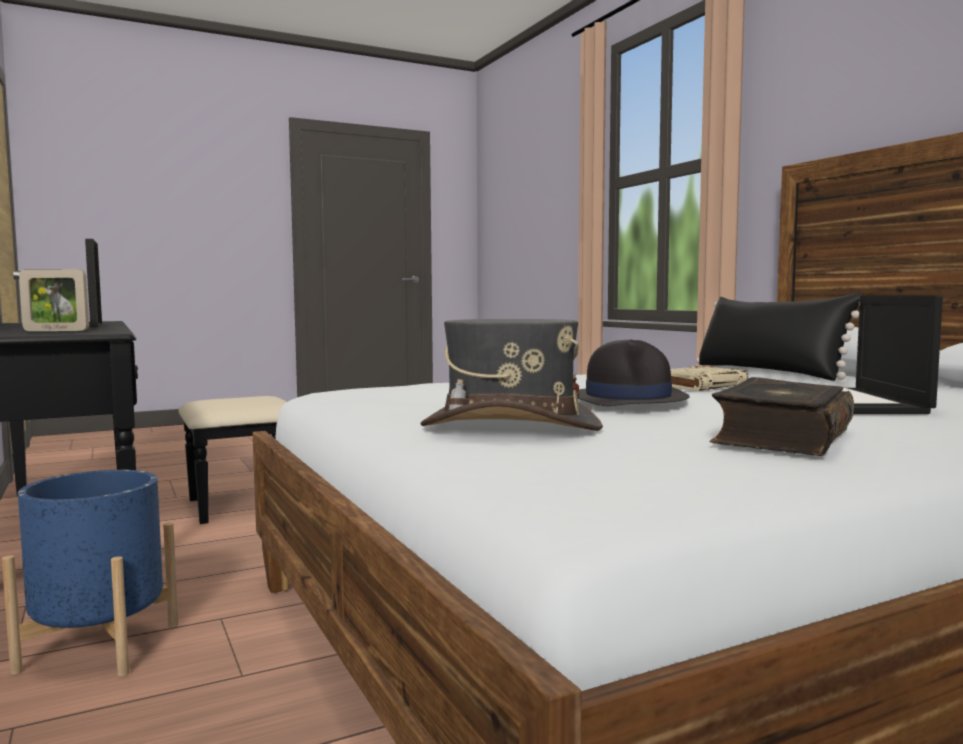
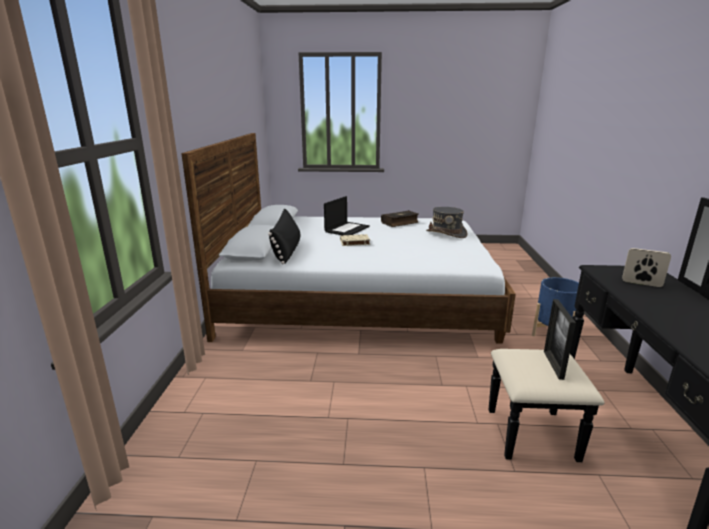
camera: 150 degrees left, 15 degrees up
(96, 325) = (662, 315): picture frame -> picture frame (553, 365)
(628, 398) = (398, 237): black hat -> none

